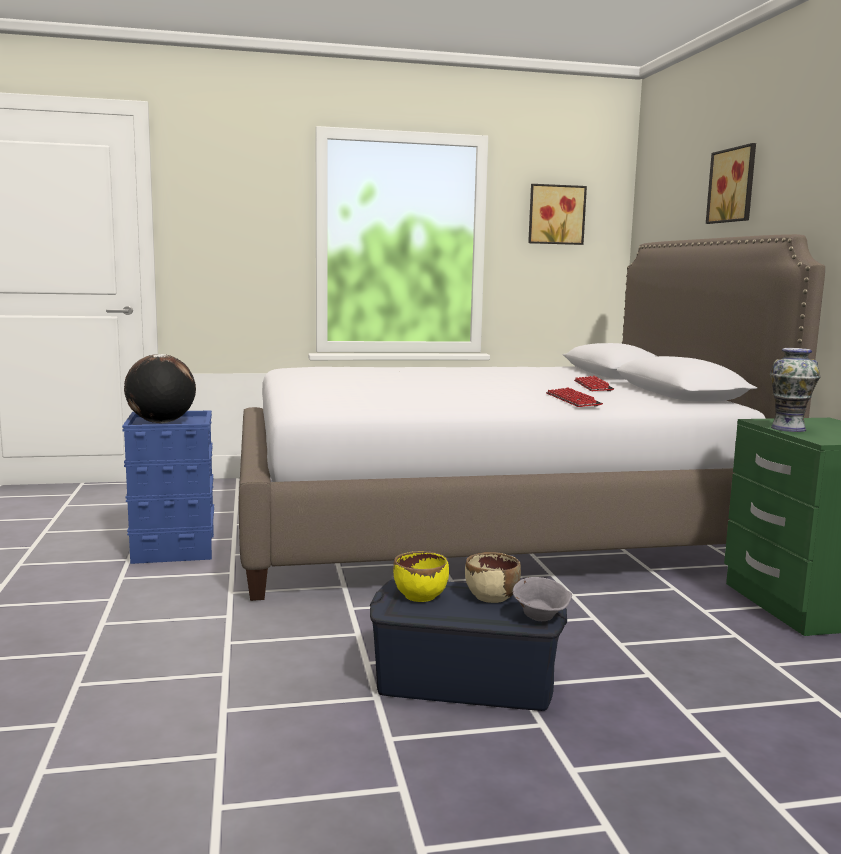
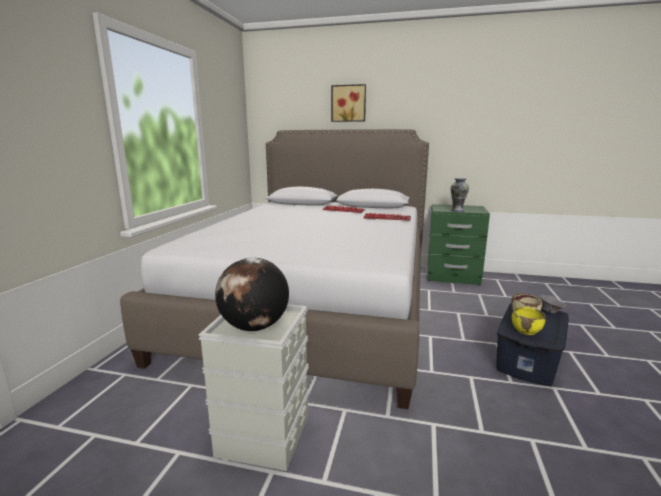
camera: 65 degrees left, 5 degrees up
(173, 548) = (262, 436): blue storage box -> grey storage box
(556, 214) = (225, 111): picture -> none

